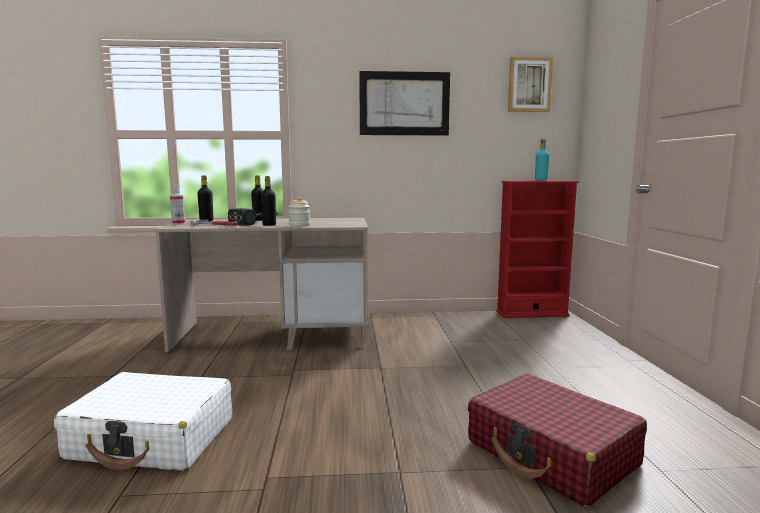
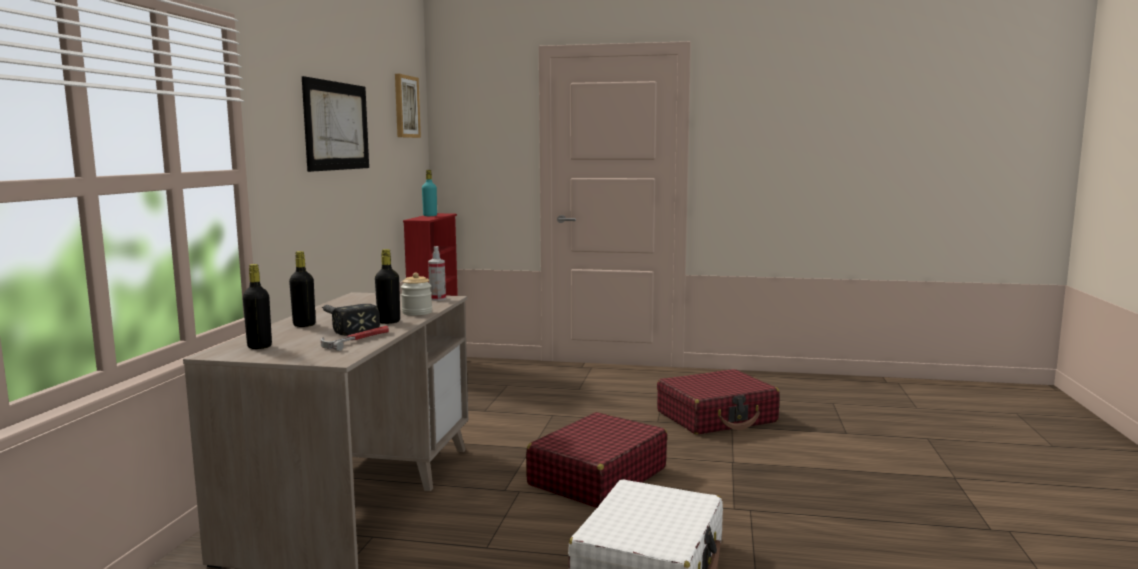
camera: 75 degrees left, 0 degrees up
(178, 224) = (290, 358): spray bottle -> spray bottle (437, 299)
(328, 399) = (597, 477): none -> red suitcase

